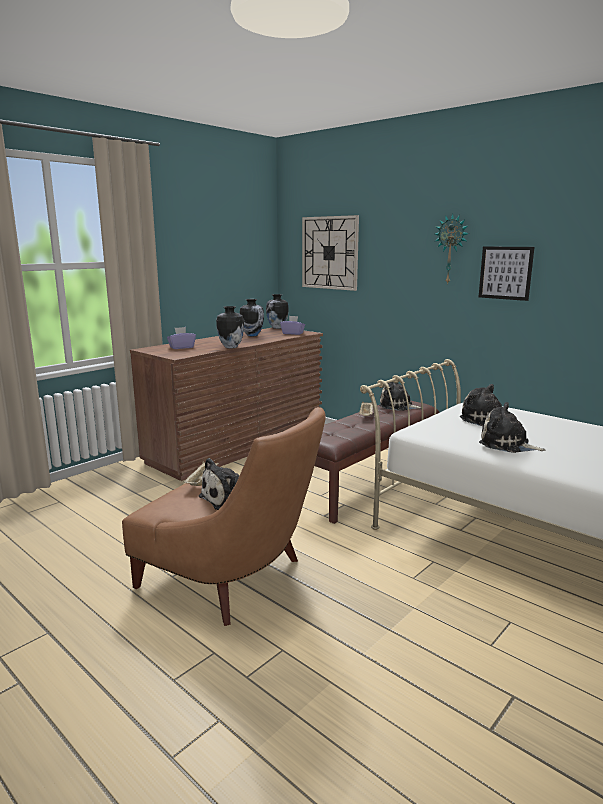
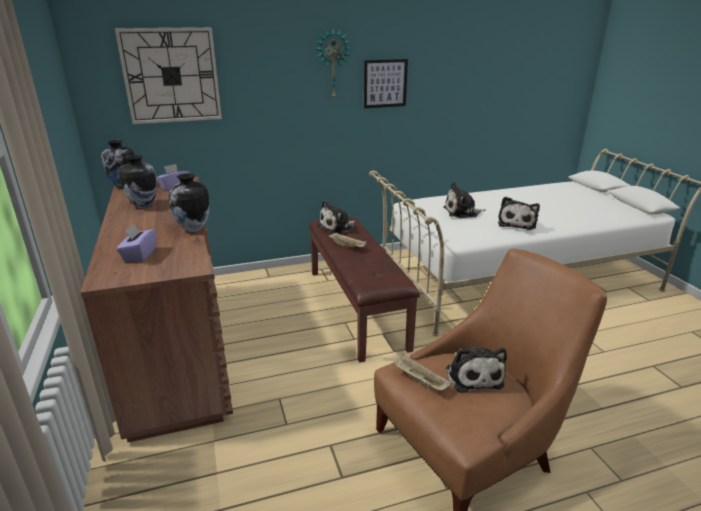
camera: 60 degrees left, 10 degrees up
(507, 444) = (517, 223): plush toy -> plush toy turned 45 degrees counterclockwise

